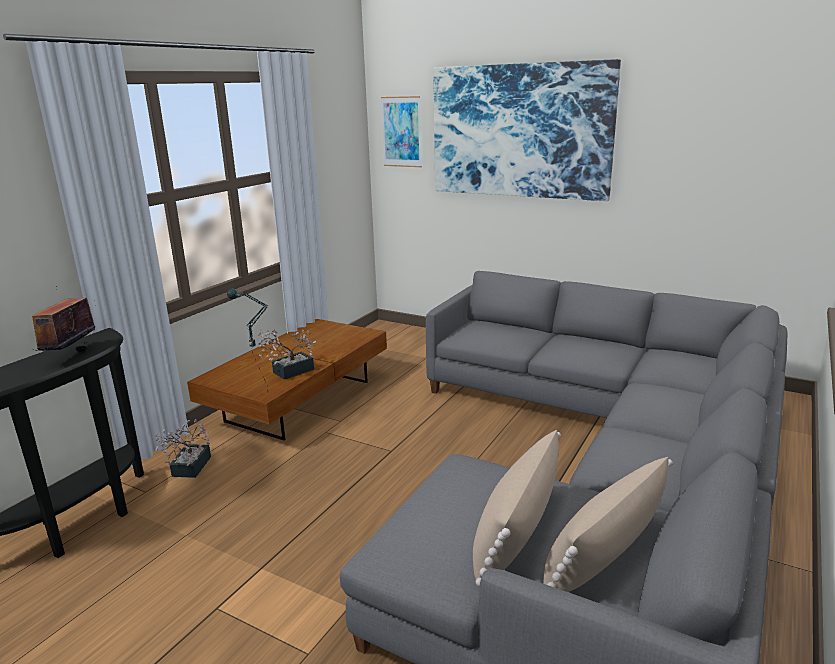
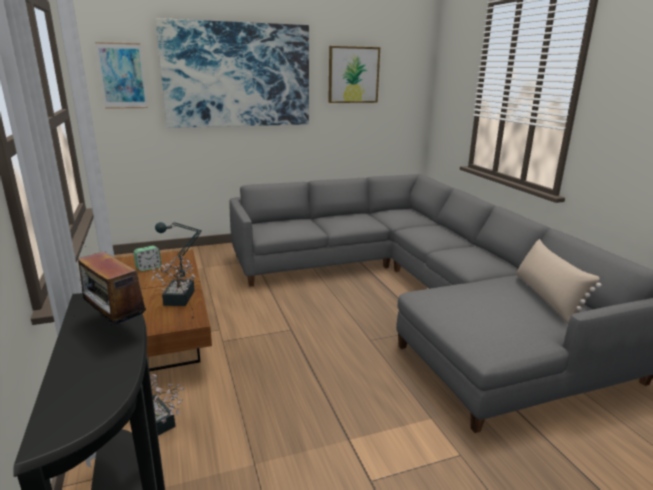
camera: 50 degrees left, 0 degrees up
(324, 336) = (148, 267): none -> alarm clock
(516, 531) = (508, 308): beige pillow -> none
(693, 130) = (353, 75): none -> picture

